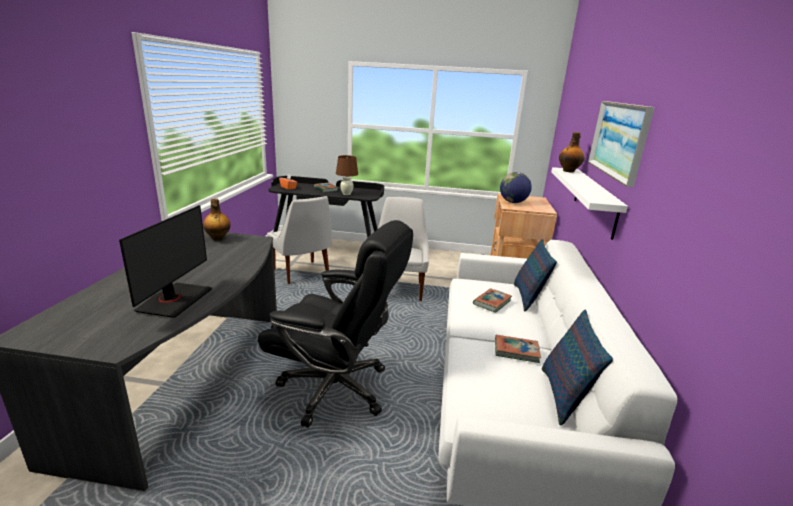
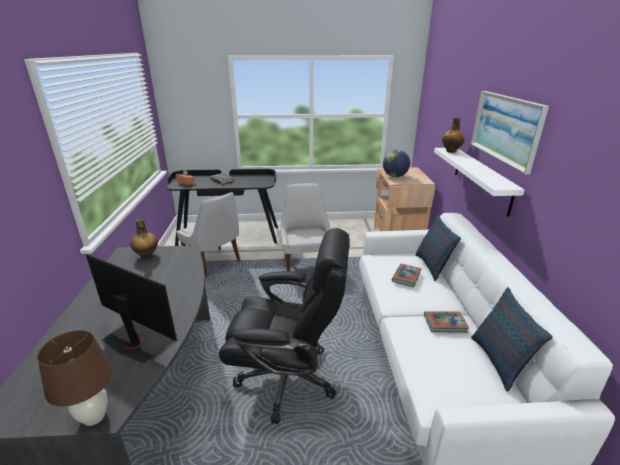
camera: 10 degrees left, 5 degrees up
(174, 300) = (139, 340): monitor -> monitor turned 60 degrees counterclockwise
(346, 194) = (243, 183): brown table lamp -> brown table lamp (94, 416)

